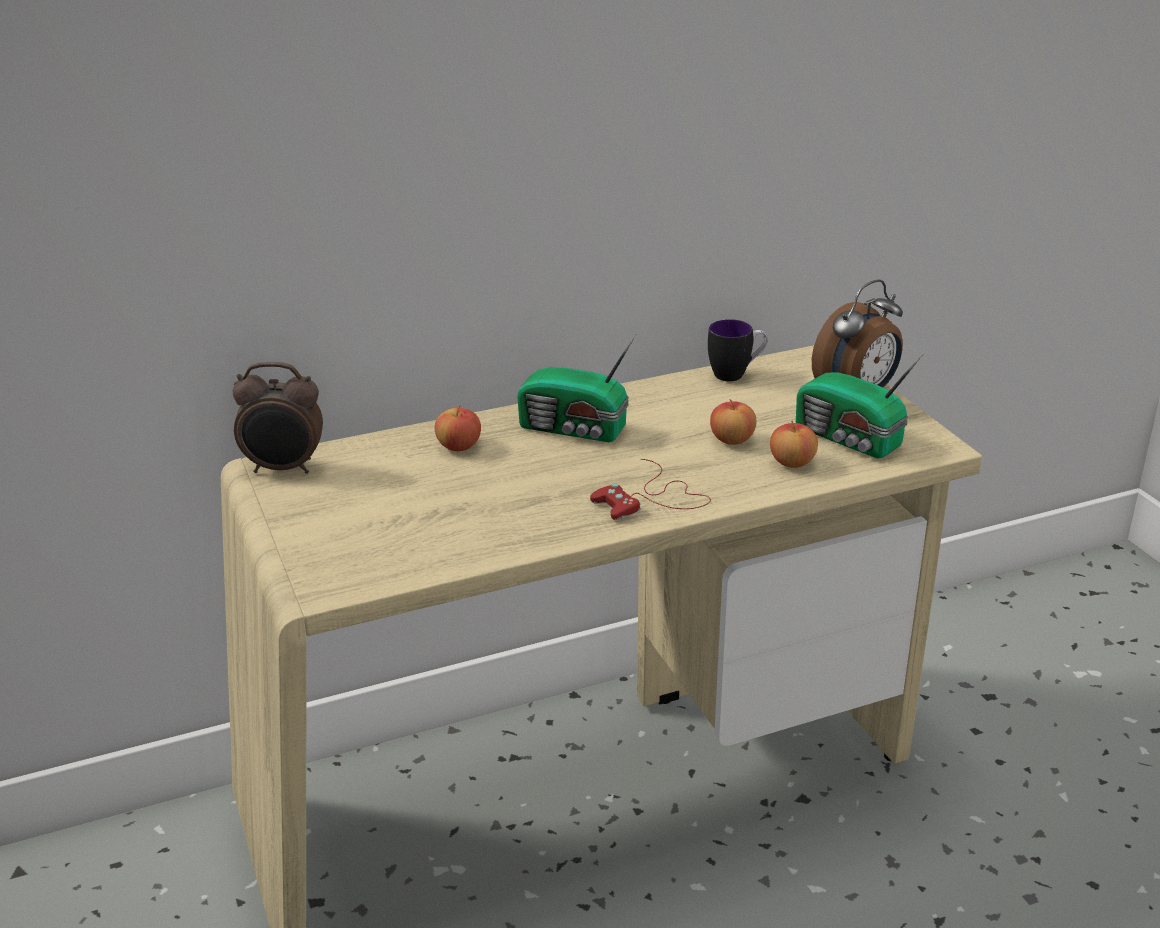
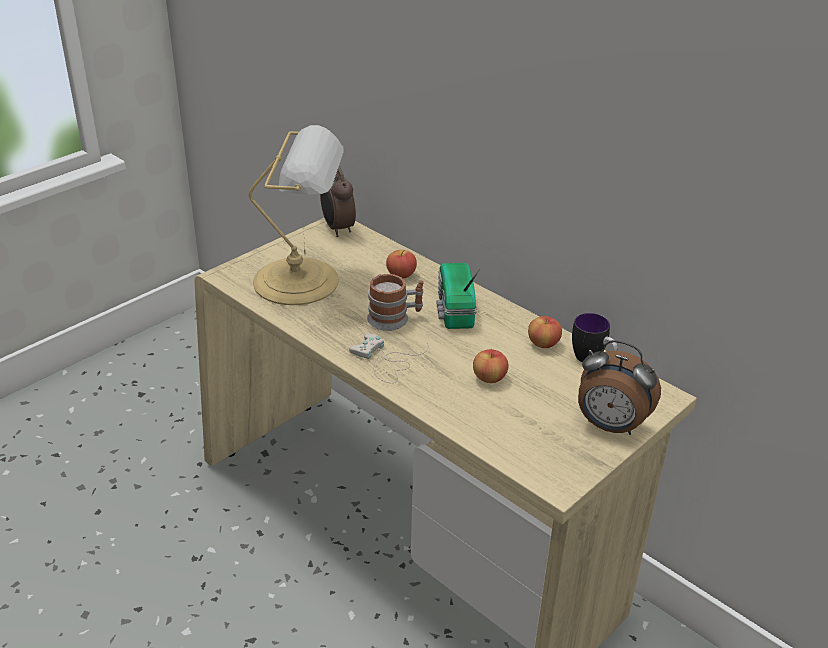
camera: 65 degrees right, 5 degrees up
(402, 526) = (301, 281): none -> table lamp
(560, 473) = (395, 318): none -> mug
(653, 499) = (386, 361): red game controller -> white game controller
(792, 462) = (476, 412): apple -> apple (543, 343)
(849, 439) = (533, 433): radio -> none

